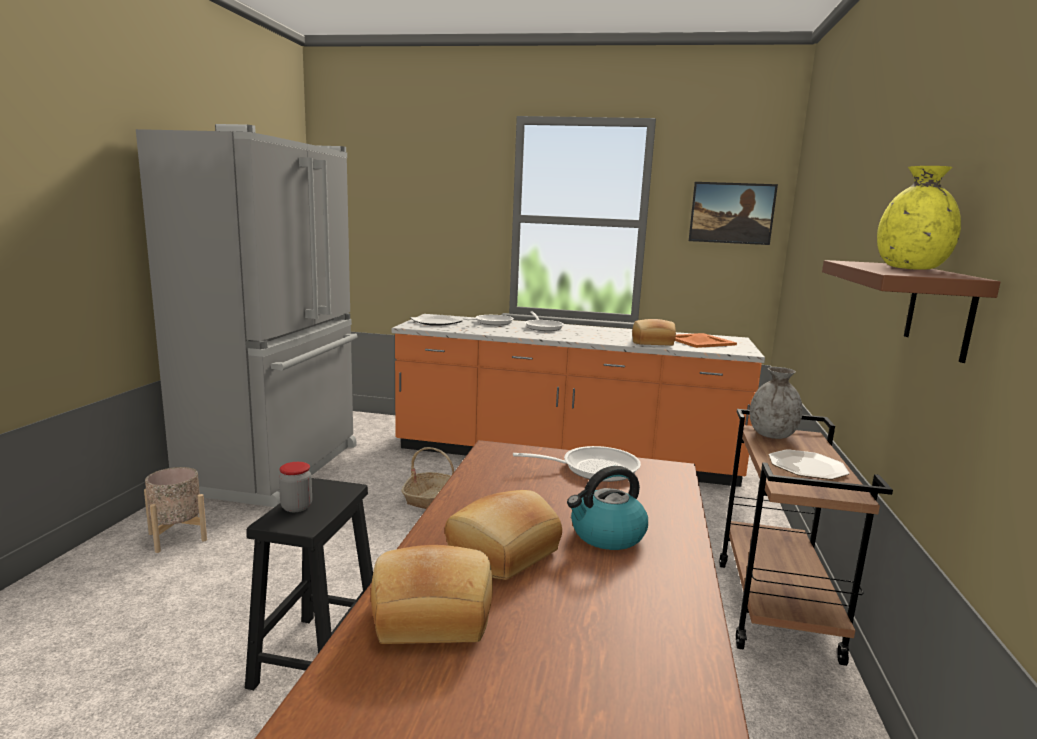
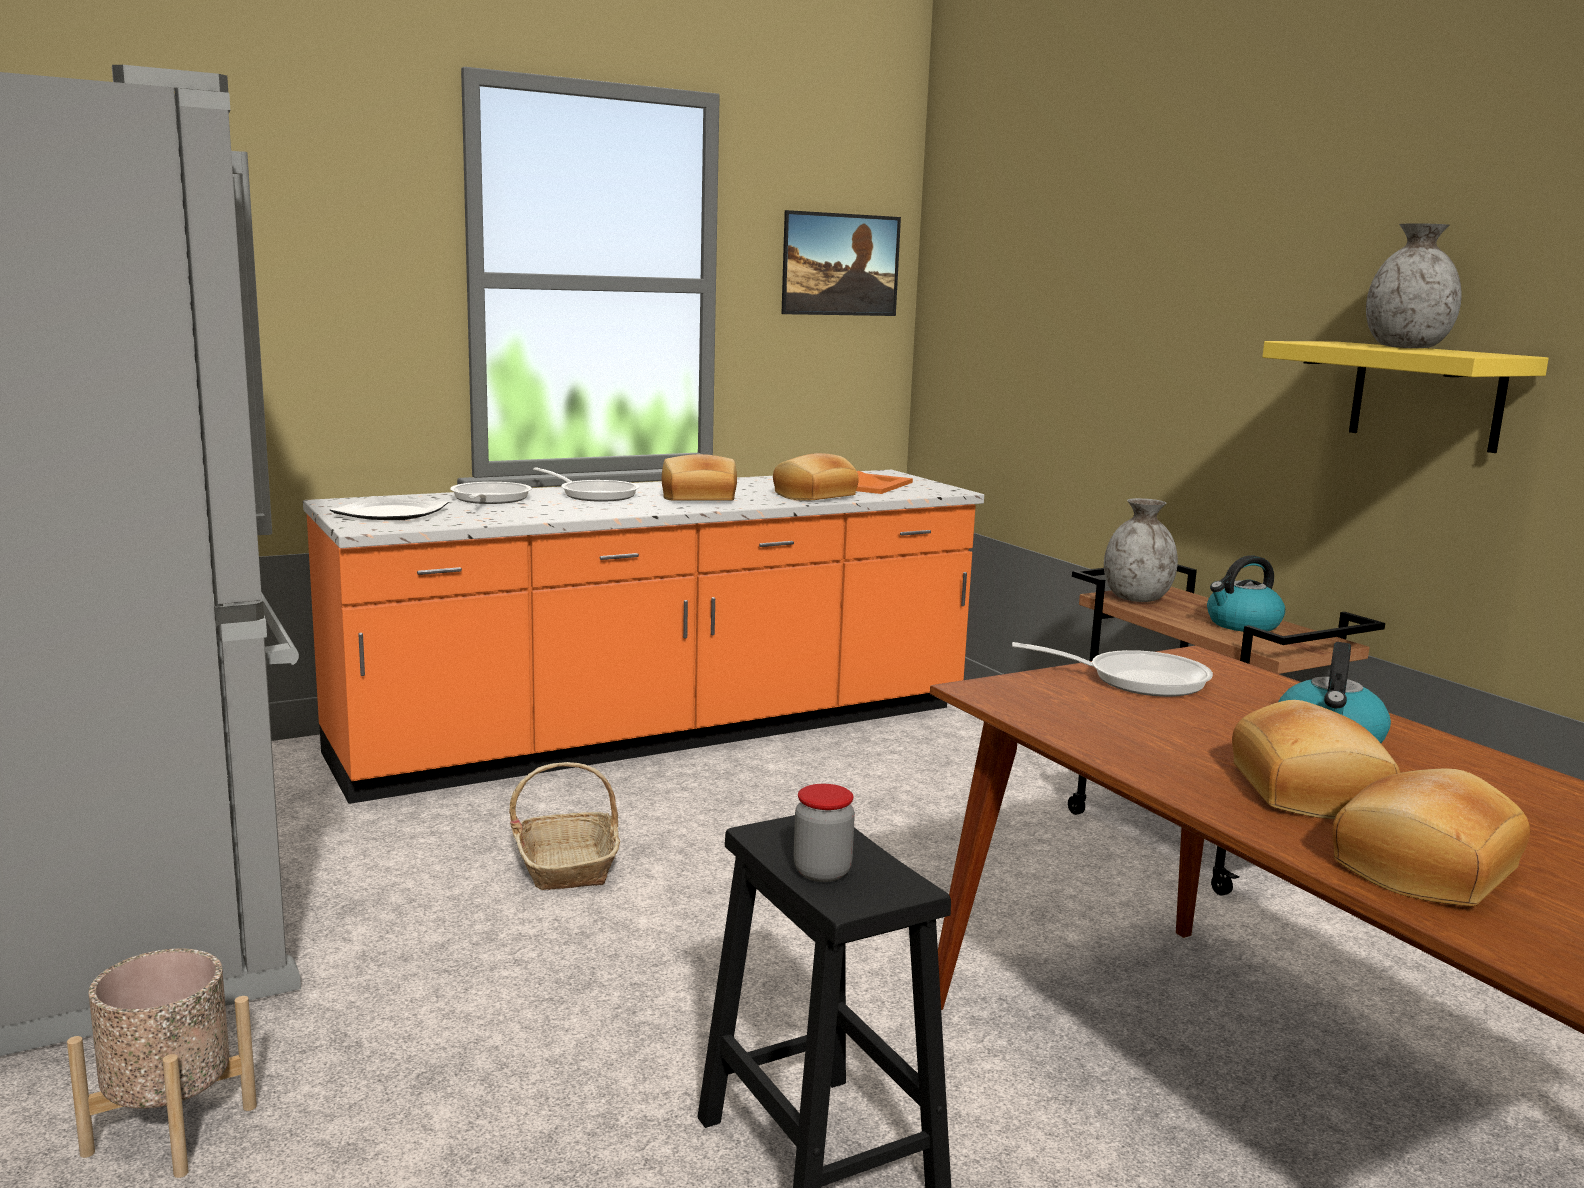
camera: 40 degrees left, 0 degrees up
(587, 335) = (699, 498): none -> bread
(592, 468) = (1136, 680): frying pan -> frying pan turned 60 degrees clockwise
(808, 467) = (1242, 625): plate -> kettle
(911, 268) = (1406, 347): yellow vase -> grey vase
(940, 310) = (1426, 395): brown shelf -> yellow shelf

